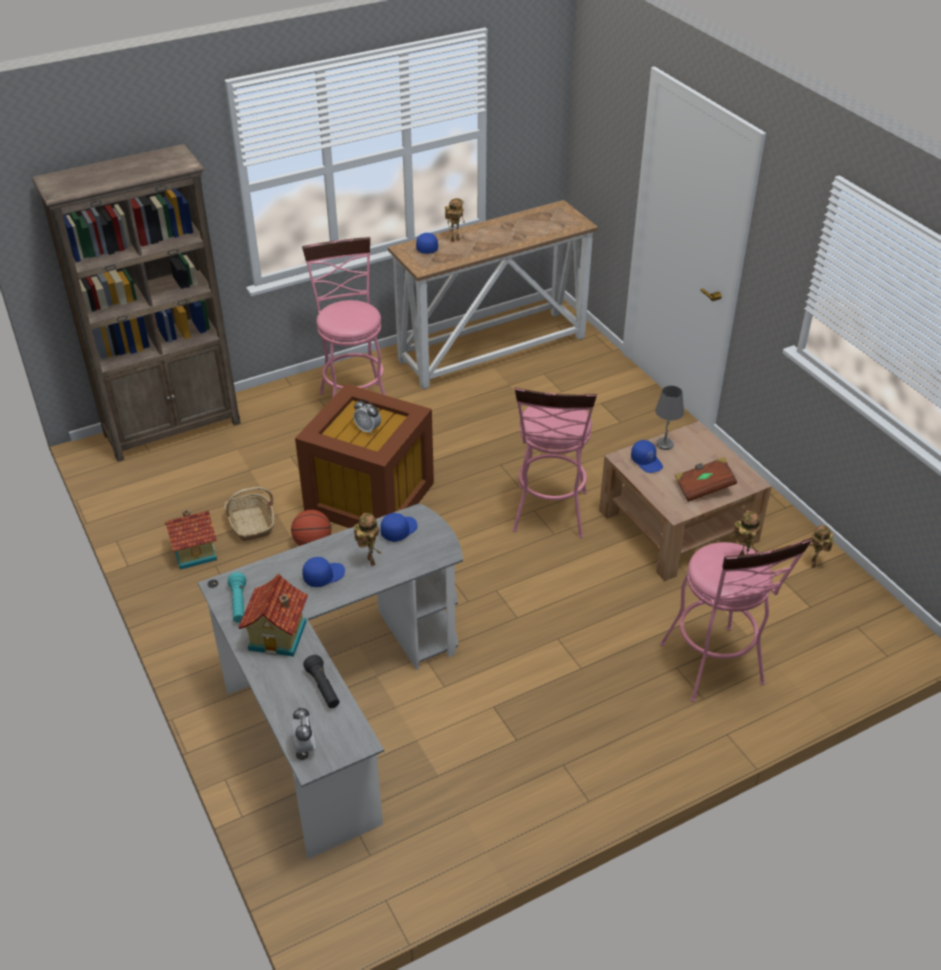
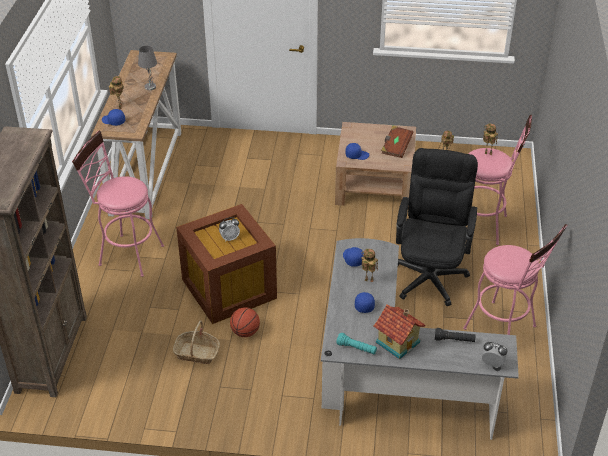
camera: 55 degrees left, 0 degrees up
(194, 551) = (196, 392): toy house -> none
(550, 517) = (321, 225): pink stool -> pink stool (505, 330)
(564, 656) = (431, 272): none -> black office chair
(665, 445) = (350, 142): grey table lamp -> grey table lamp (150, 87)

